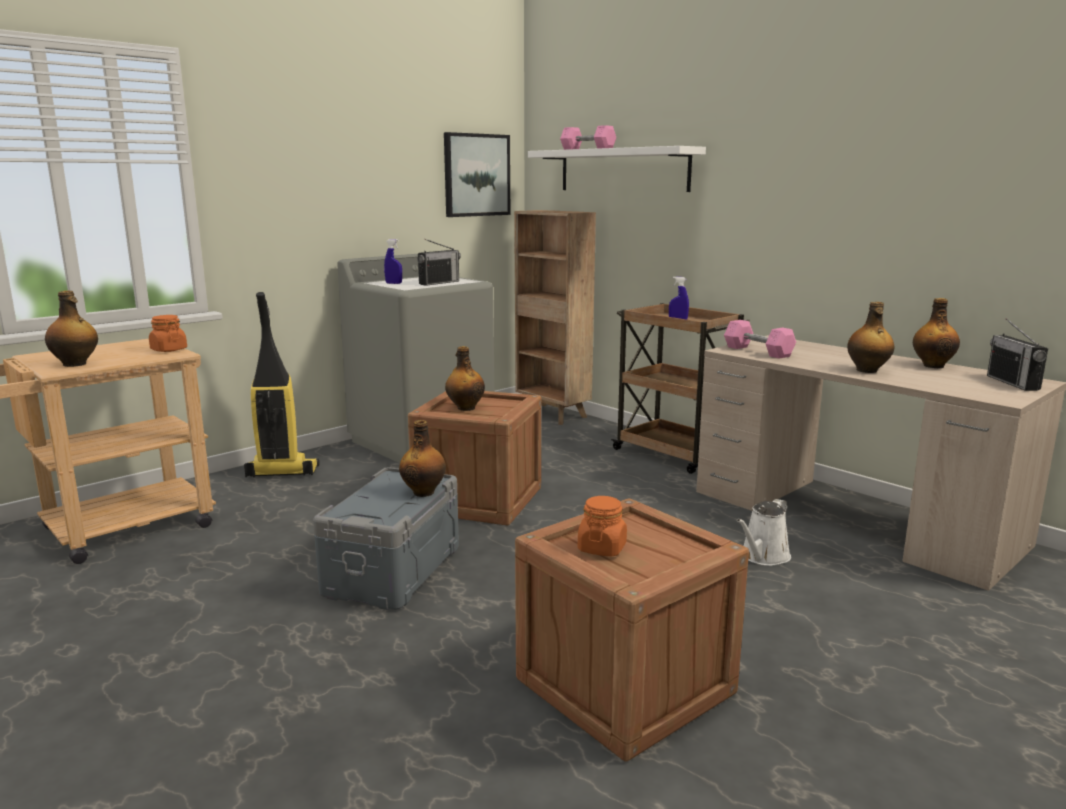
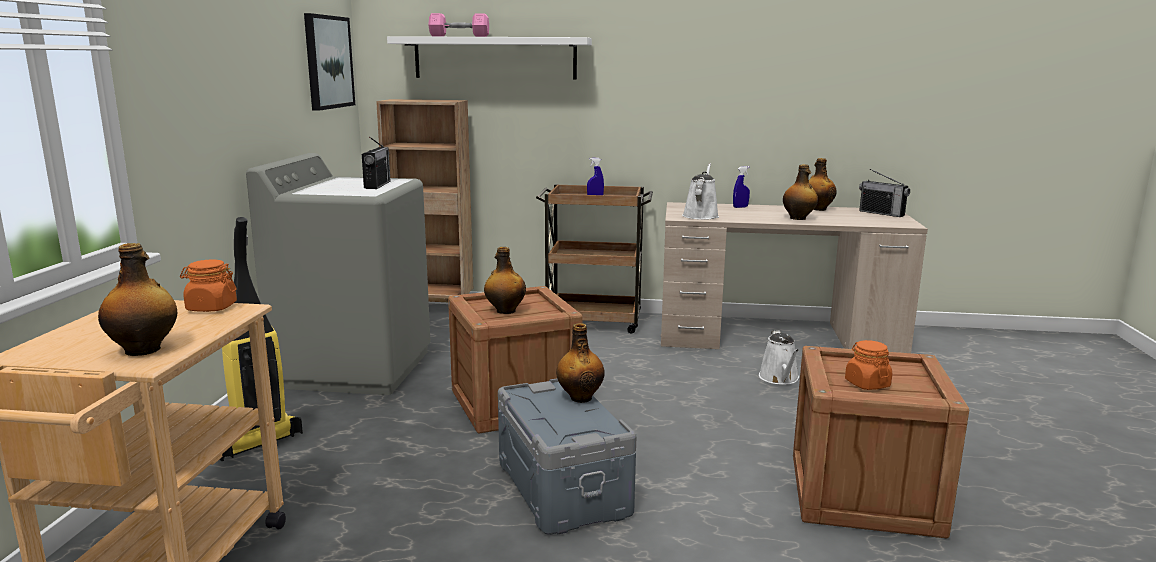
camera: 40 degrees left, 0 degrees up
(393, 283) = (331, 190): blue spray bottle -> blue spray bottle (740, 207)
(758, 351) = (701, 215): pink dumbbell -> white watering can

